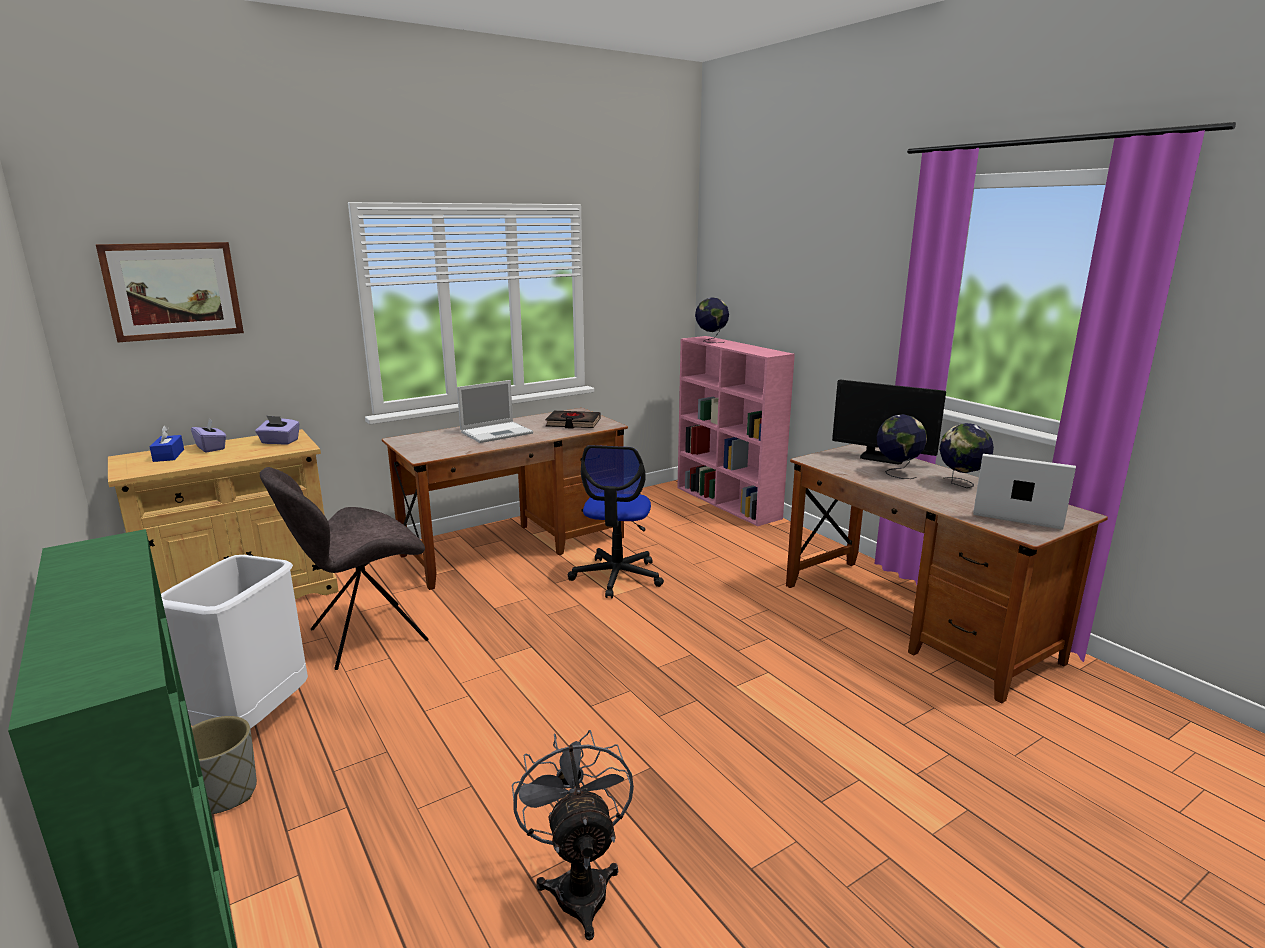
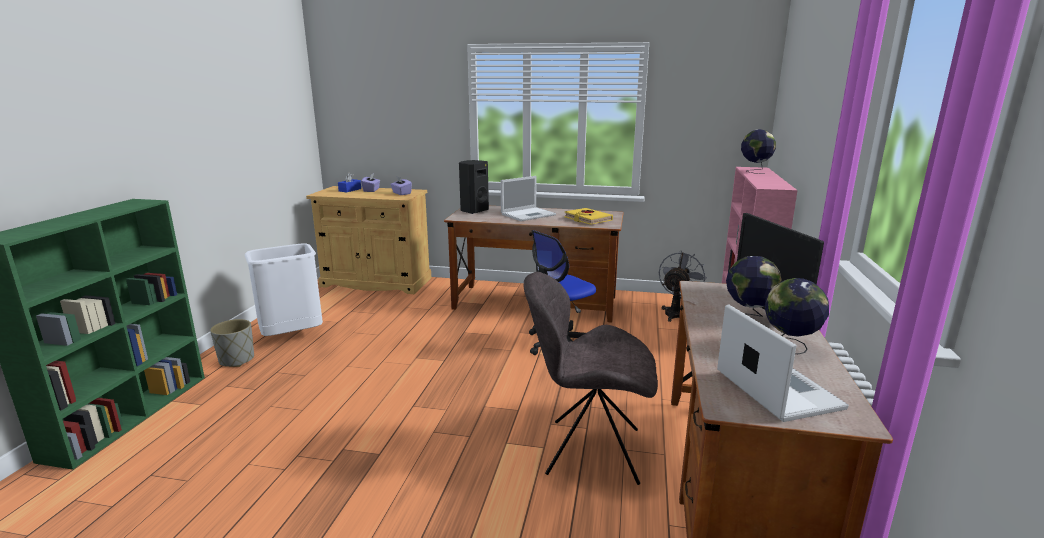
camera: 45 degrees right, 0 degrees up
(173, 290) = (369, 97): picture -> none
(363, 636) = (386, 320): grey chair -> grey chair (589, 450)
(418, 443) = (473, 211): none -> black speaker
(497, 432) = (529, 214): laptop -> laptop turned 45 degrees counterclockwise
(573, 423) = (588, 219): black book -> yellow book
(578, 884) = (254, 481): grey fan -> grey fan (676, 313)

